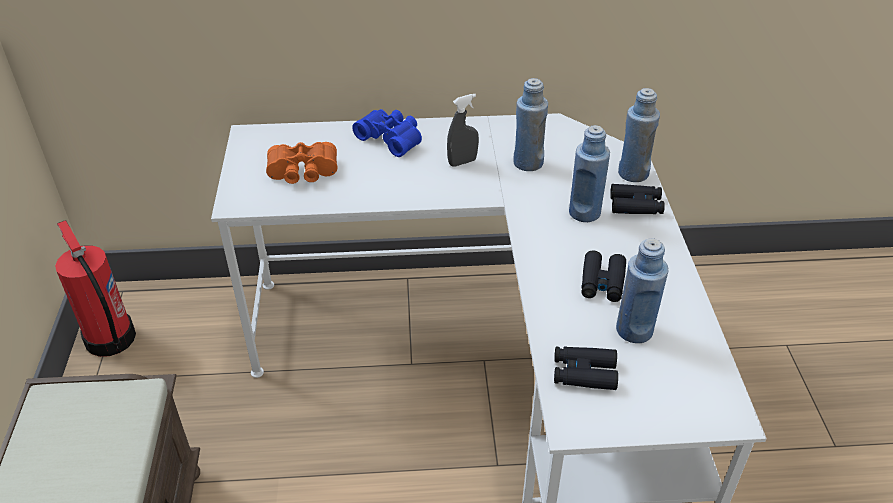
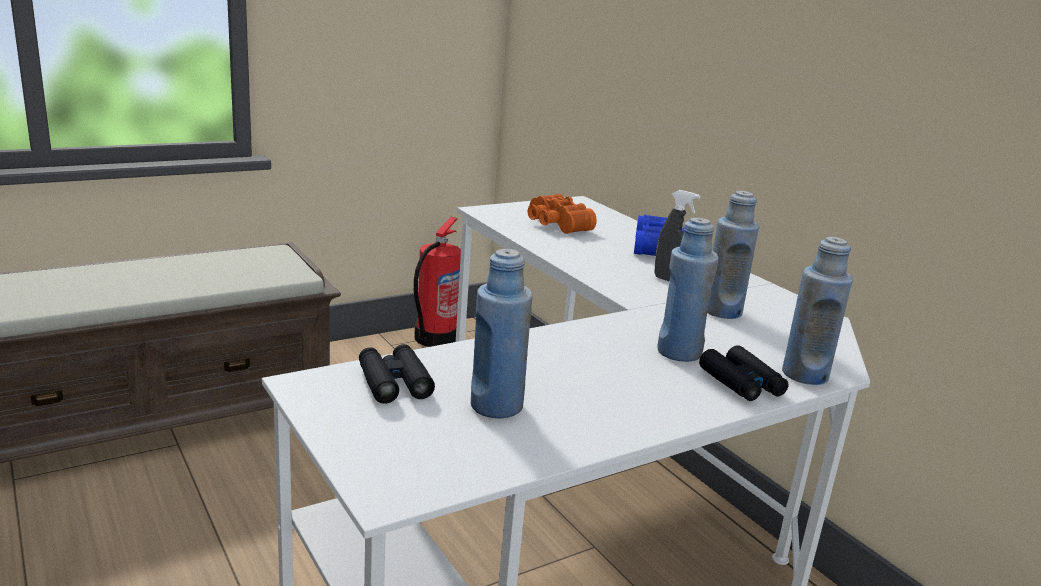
camera: 60 degrees right, 20 degrees down
(602, 282) = (562, 377): black binoculars -> none

